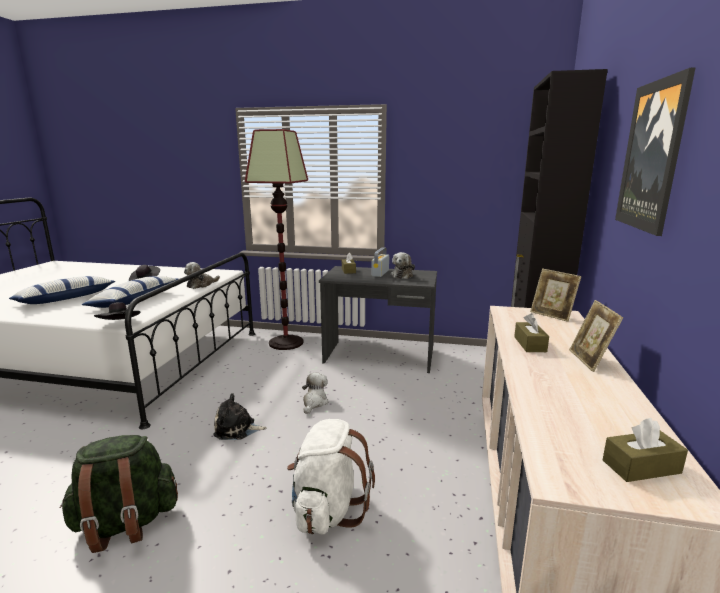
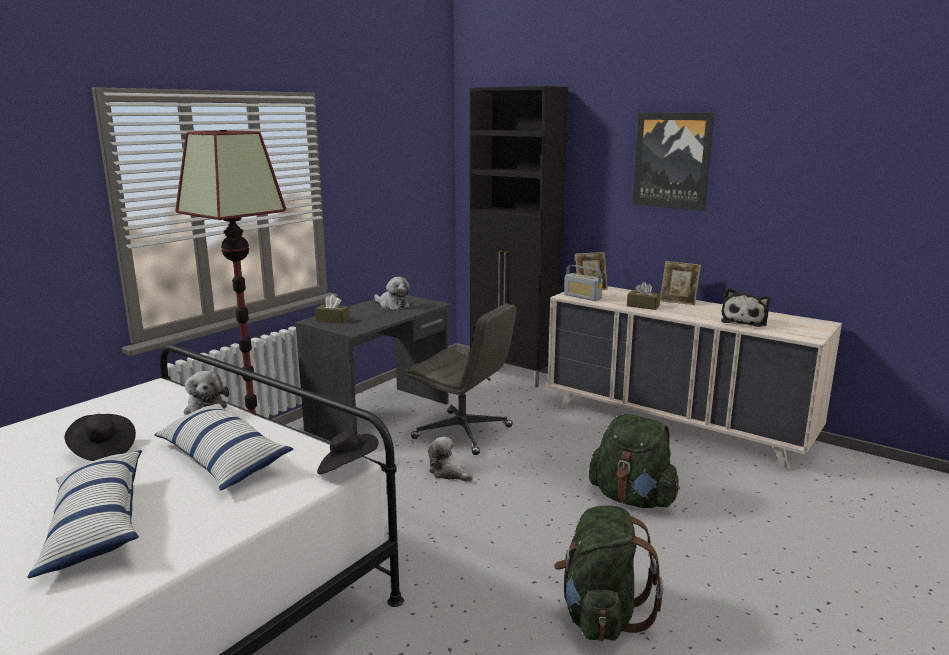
camera: 65 degrees left, 0 degrees up
(237, 429) = (465, 528): plush toy -> plush toy (744, 321)
(327, 509) = (632, 499): white backpack -> green backpack
(380, 273) = (369, 311): radio -> radio (582, 297)
(384, 392) = (464, 433): none -> grey office chair
(641, 467) = (799, 323): brown tissue box -> none

